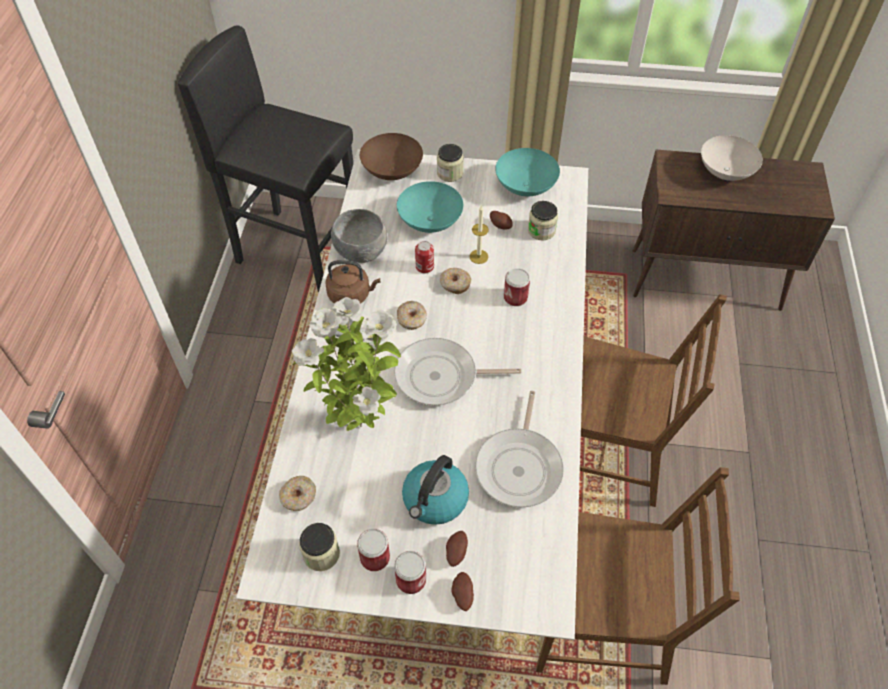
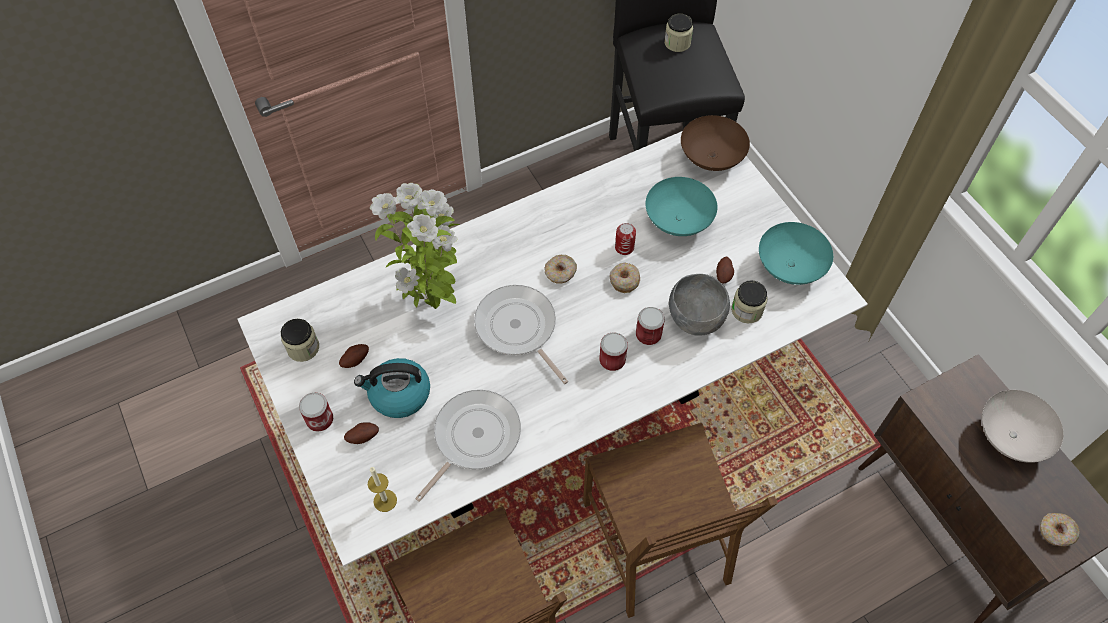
camera: 55 degrees right, 5 degrees up
(298, 497) = (339, 303): donut -> donut (1055, 532)
(351, 295) = (550, 216): brown kettle -> none
(361, 252) = (600, 194): grey bowl -> grey bowl (695, 318)
(375, 557) = (322, 384): can -> can (612, 360)
(450, 173) = (750, 200): jar -> jar (677, 43)
(462, 595) = (329, 462): potato -> potato (355, 359)
(478, 256) = (671, 280): candle -> candle (385, 500)
(520, 466) = (473, 438): frying pan -> frying pan turned 150 degrees clockwise

